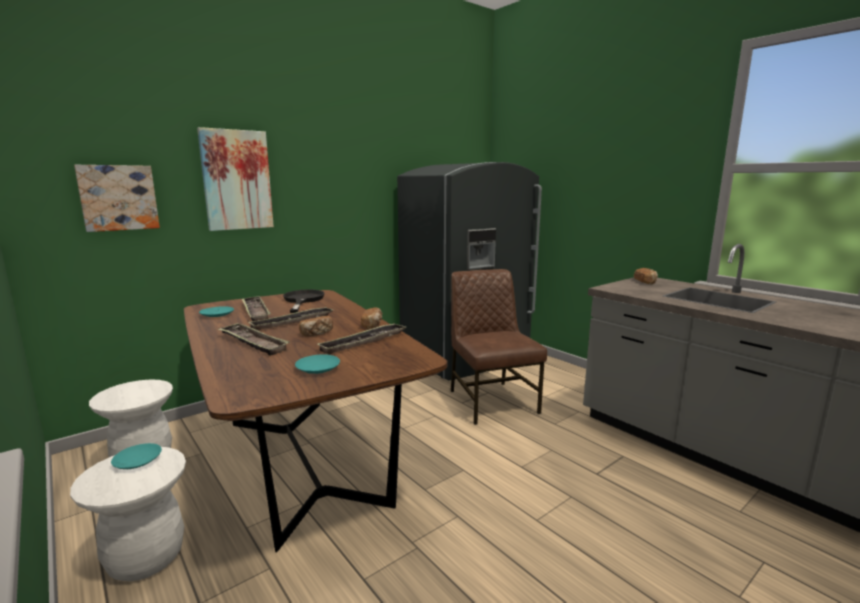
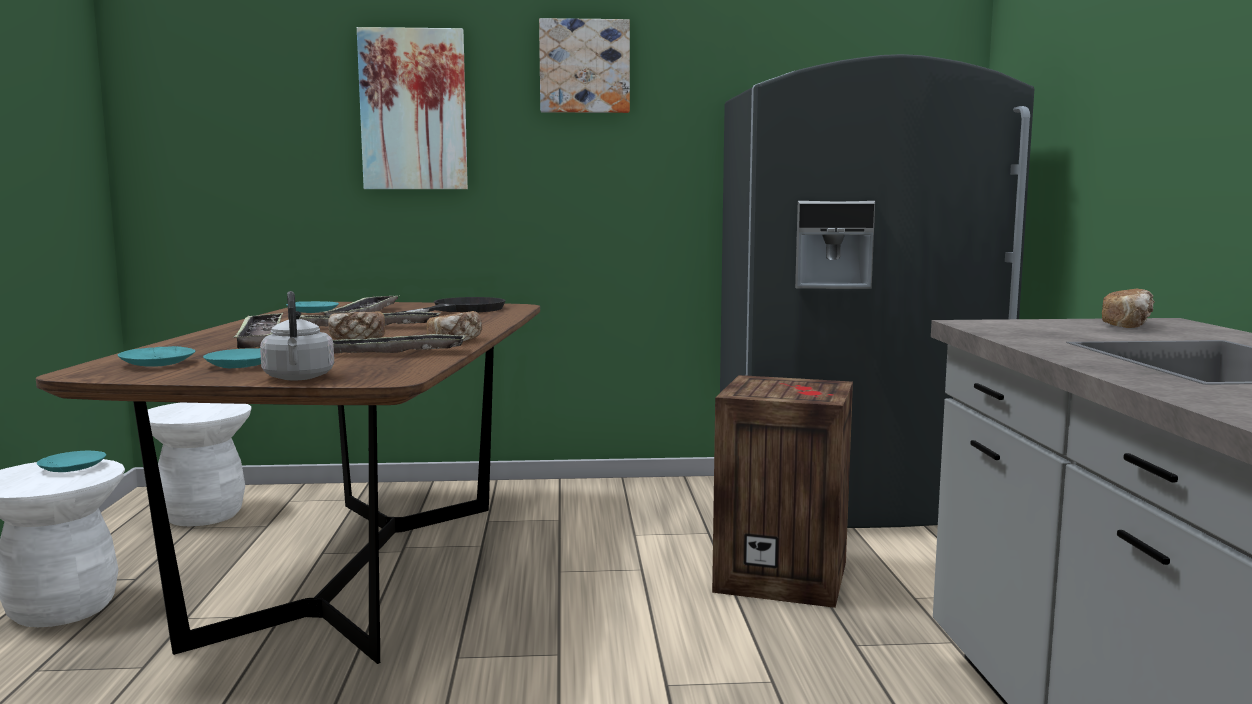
camera: 35 degrees right, 5 degrees down
(118, 197) = (244, 134): picture -> picture (584, 67)
(261, 380) = (158, 364): none -> turquoise plate
(380, 371) = (298, 378): none -> grey kettle
(491, 401) = (784, 576): brown chair -> crate

